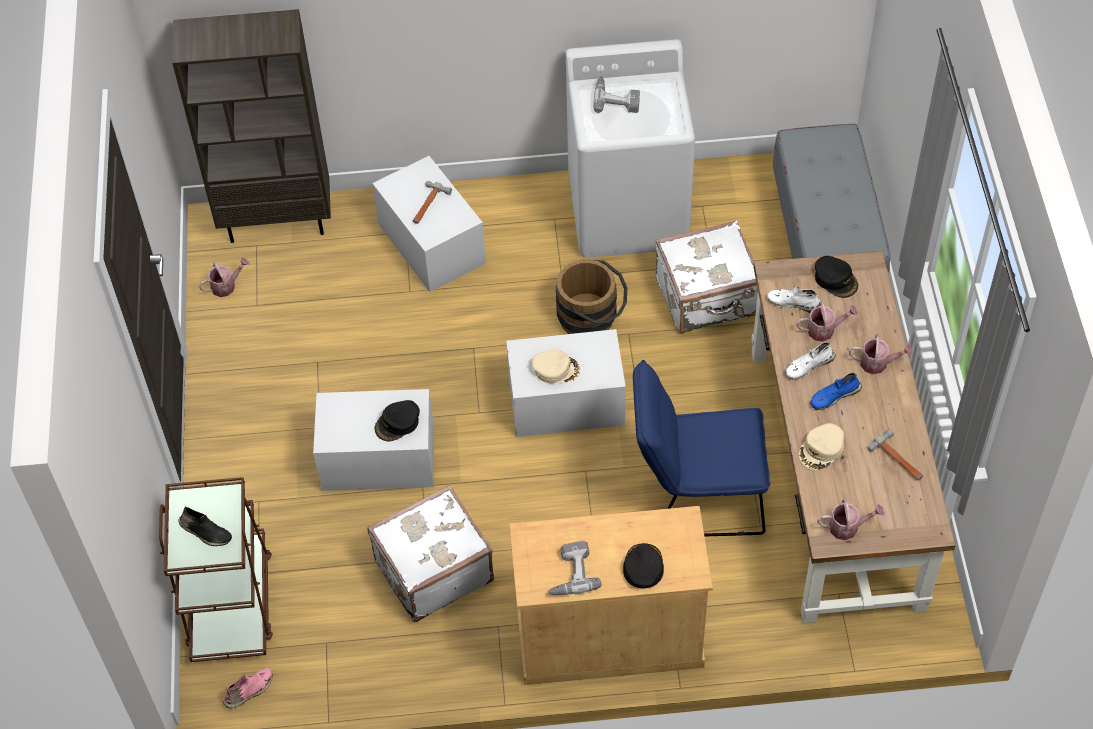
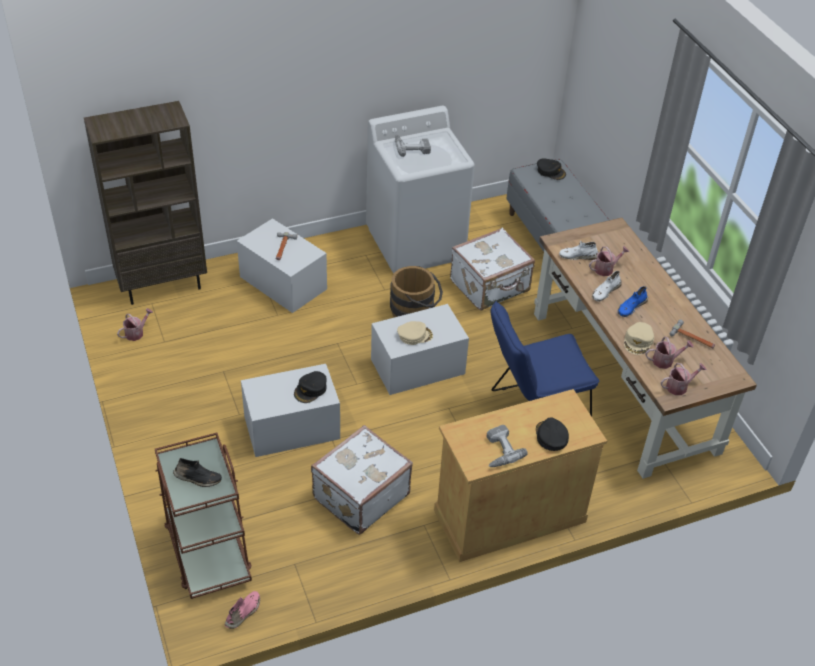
camera: 20 degrees left, 10 degrees down
(835, 279) = (599, 238): black cap -> black cap (551, 171)
(878, 363) = (651, 283): watering can -> watering can (665, 360)

